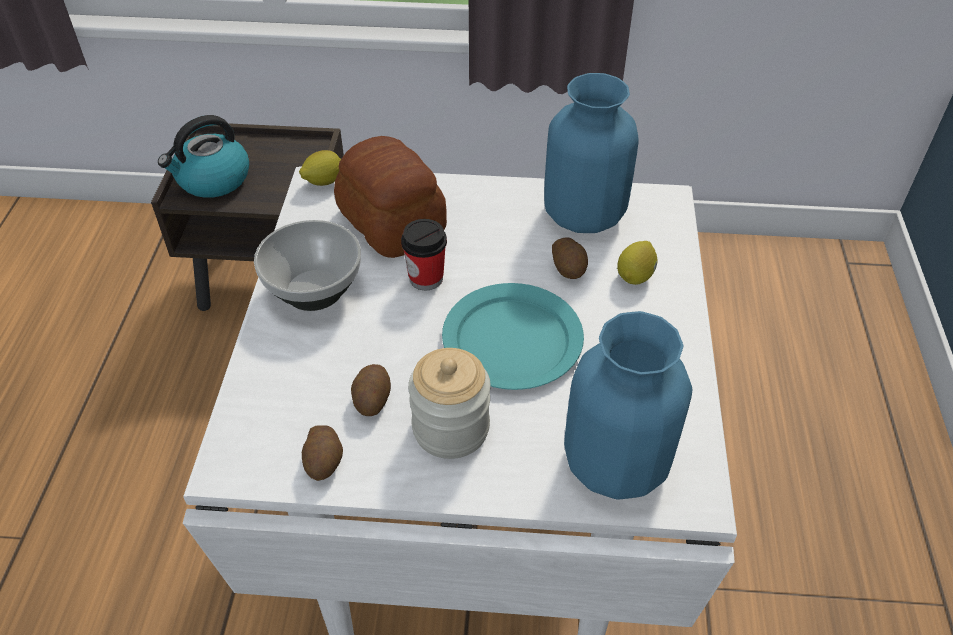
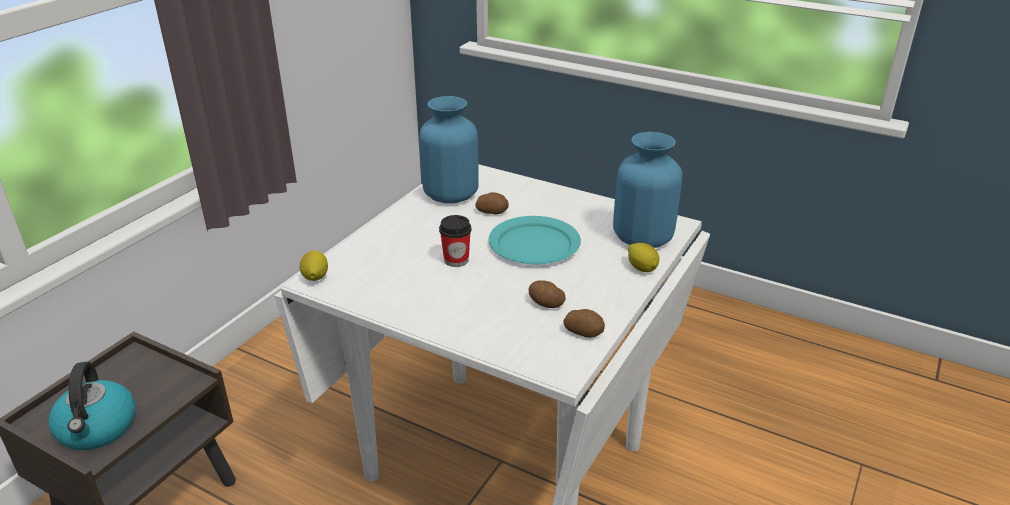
camera: 65 degrees left, 15 degrees down
(312, 290) = (427, 306): bowl -> none
(392, 221) = (389, 260): bread -> none
(451, 428) = (587, 281): jar -> none
(635, 276) = (516, 194): lemon -> lemon (642, 268)

